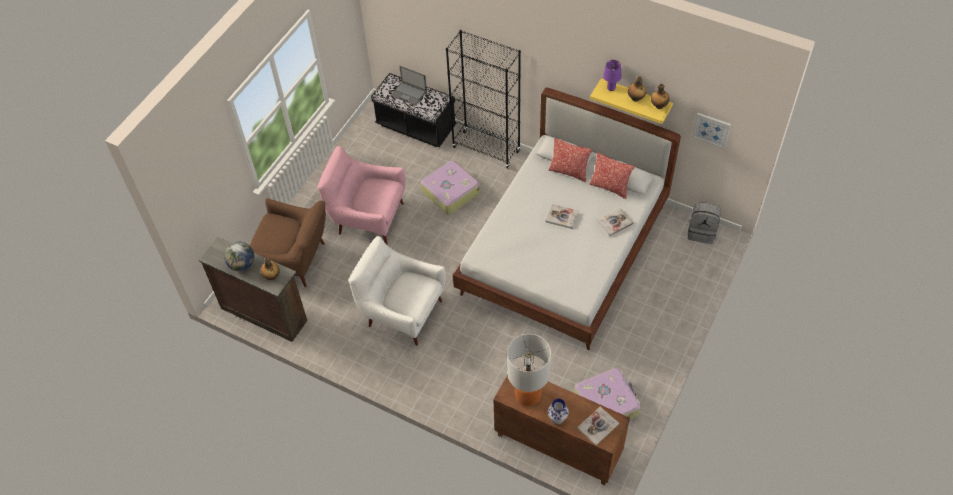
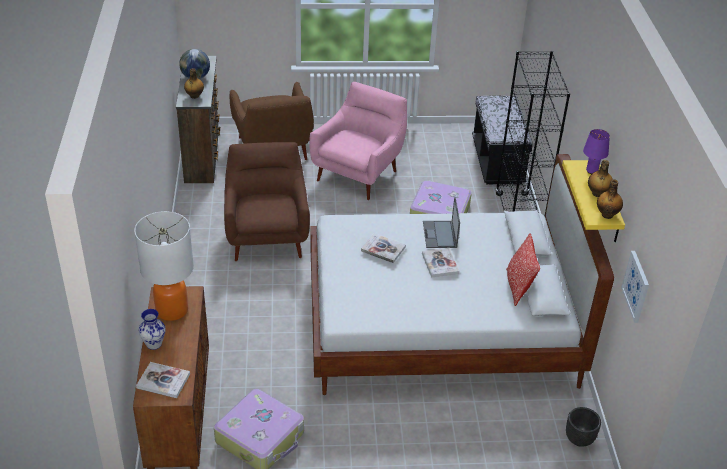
camera: 55 degrees right, 15 degrees down
(367, 218) = (359, 174): pink armchair -> pink armchair turned 45 degrees clockwise
(402, 312) = (267, 236): white armchair -> brown armchair
(409, 93) = (502, 114): laptop -> laptop (440, 235)
(569, 172) = (508, 248): pillow -> none
(615, 222) = (472, 308): book -> book (383, 249)
(702, 232) = (579, 439): grey backpack -> black planter

